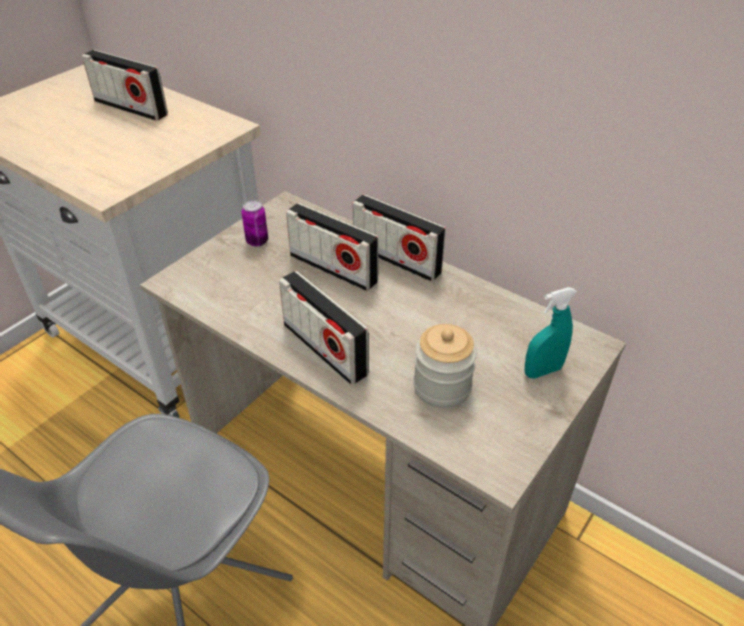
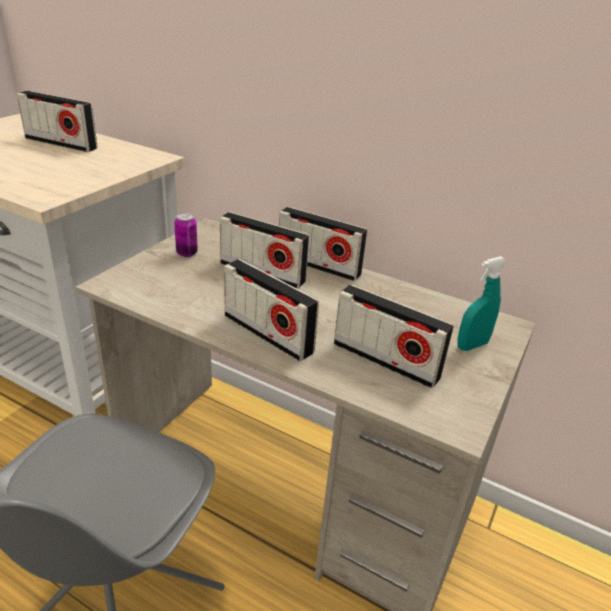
camera: 10 degrees left, 10 degrees down
(442, 387) = (385, 360): jar -> radio

